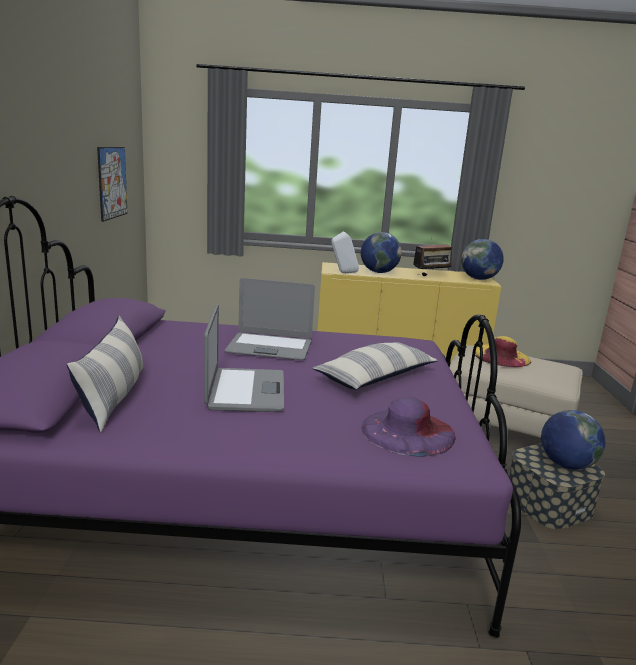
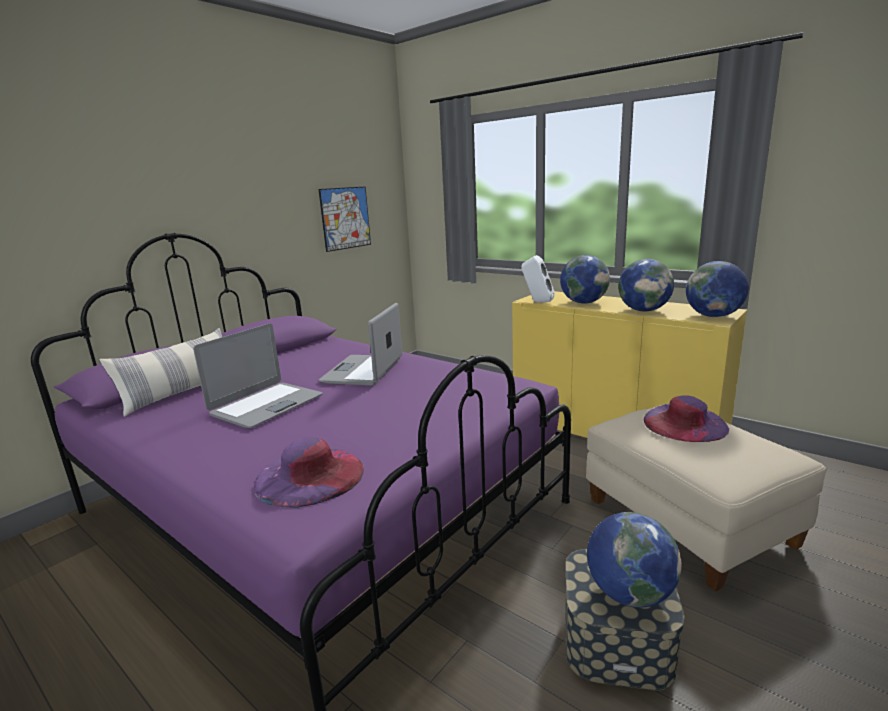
camera: 40 degrees right, 0 degrees up
(269, 347) = (364, 371): laptop -> laptop turned 60 degrees clockwise
(375, 378) = (396, 415): pillow -> none
(431, 277) = (644, 310): radio -> globe
(501, 356) = (684, 423): yellow hat -> purple hat

